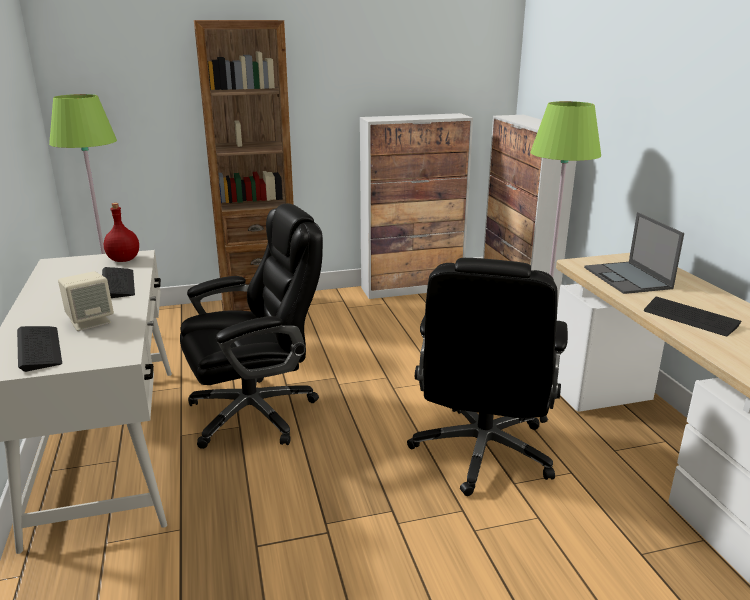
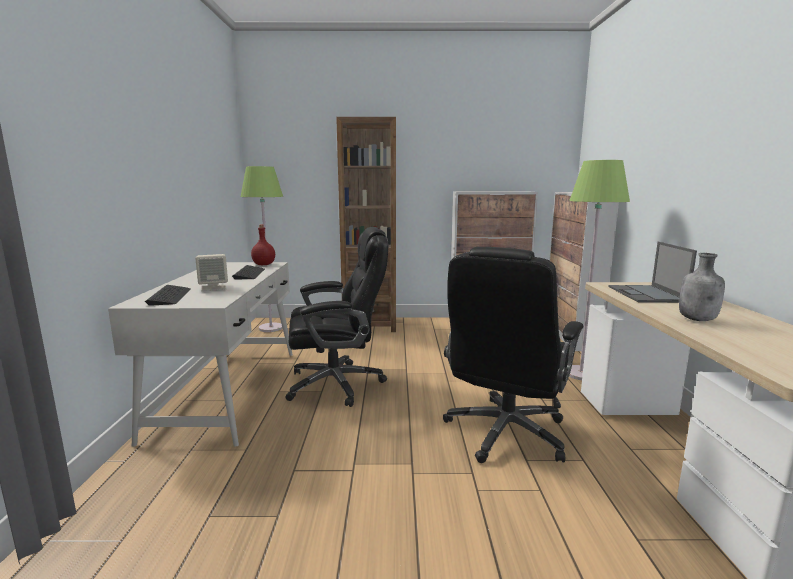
camera: 15 degrees right, 10 degrees down
(690, 318) = (698, 319): keyboard -> grey bottle

